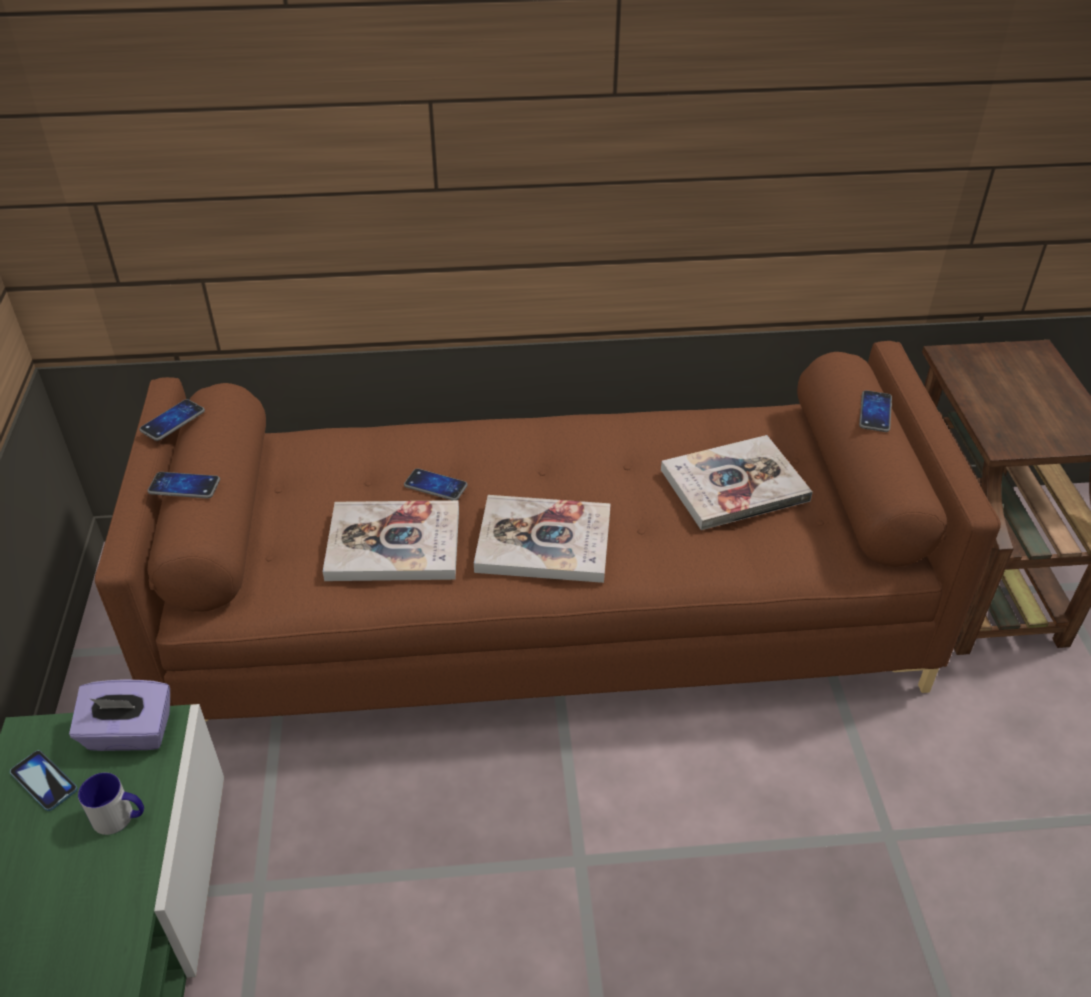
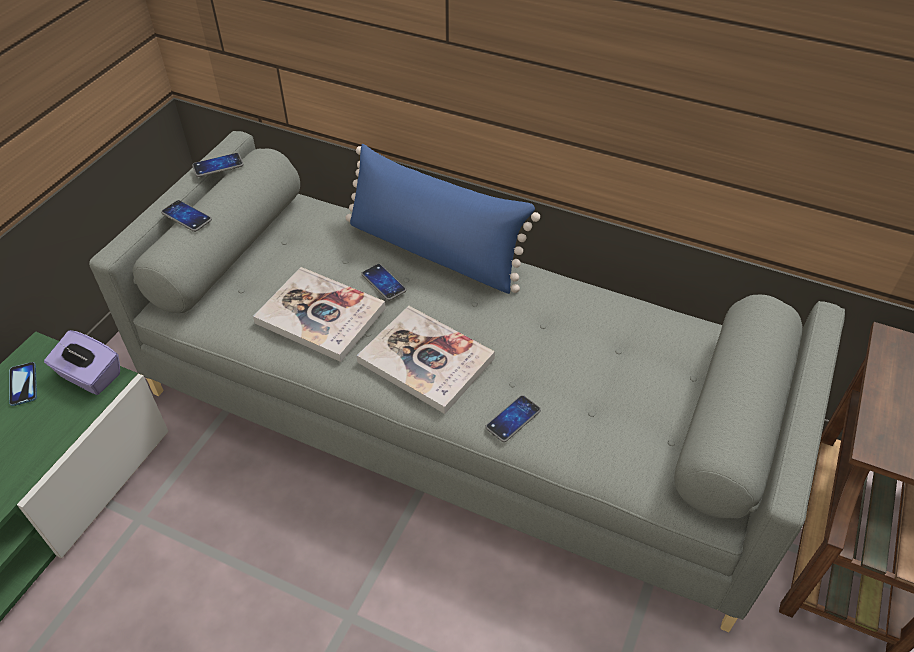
camera: 30 degrees right, 5 degrees up
(120, 817) = (44, 431): mug -> none
(463, 436) = (434, 251): none -> blue pillow
(547, 615) = (459, 416): brown sofa -> grey sofa
(734, 485) = (614, 378): book -> none
(875, 412) = (759, 367): phone -> phone (513, 419)

